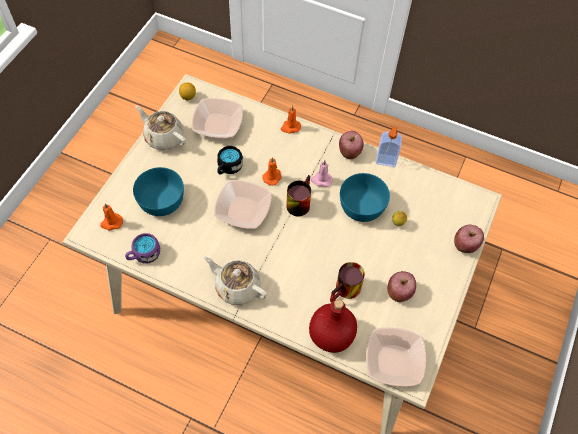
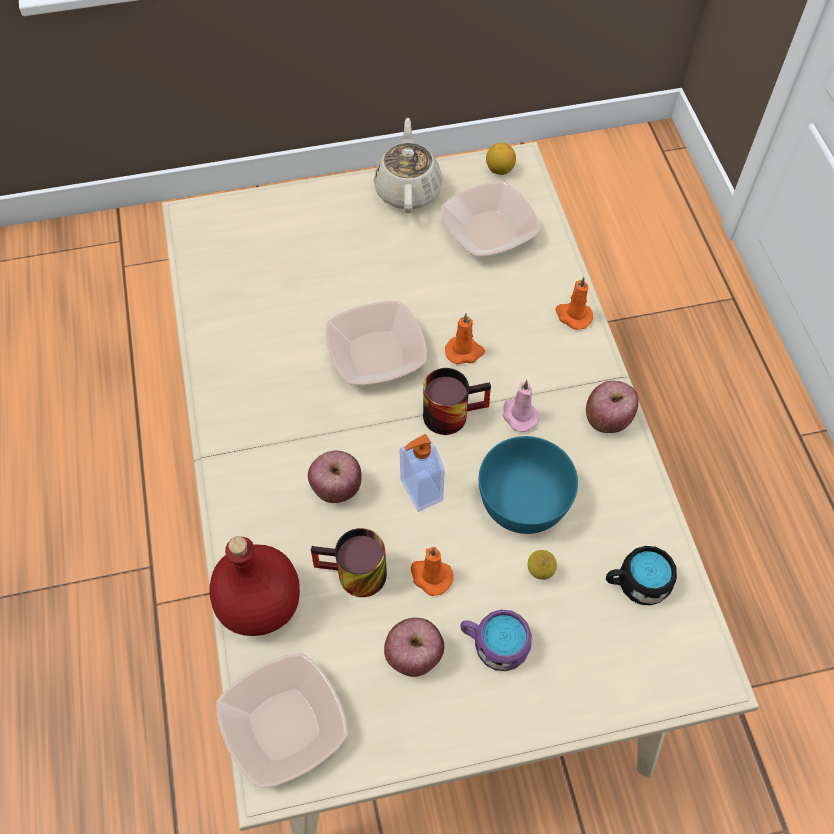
camera: 55 degrees right, 0 degrees up
(111, 223) = (228, 229): orange candle -> orange candle (430, 576)
(143, 255) = (209, 294): purple mug -> purple mug (493, 644)
(161, 200) = (308, 255): turquoise bowl -> none
(228, 167) = (429, 290): black mug -> black mug (636, 583)
(236, 286) = (246, 430): beige teapot -> none
(386, 161) = (642, 479): soap dispenser -> soap dispenser (420, 491)
(465, 245) = (593, 706): apple -> apple (336, 488)

